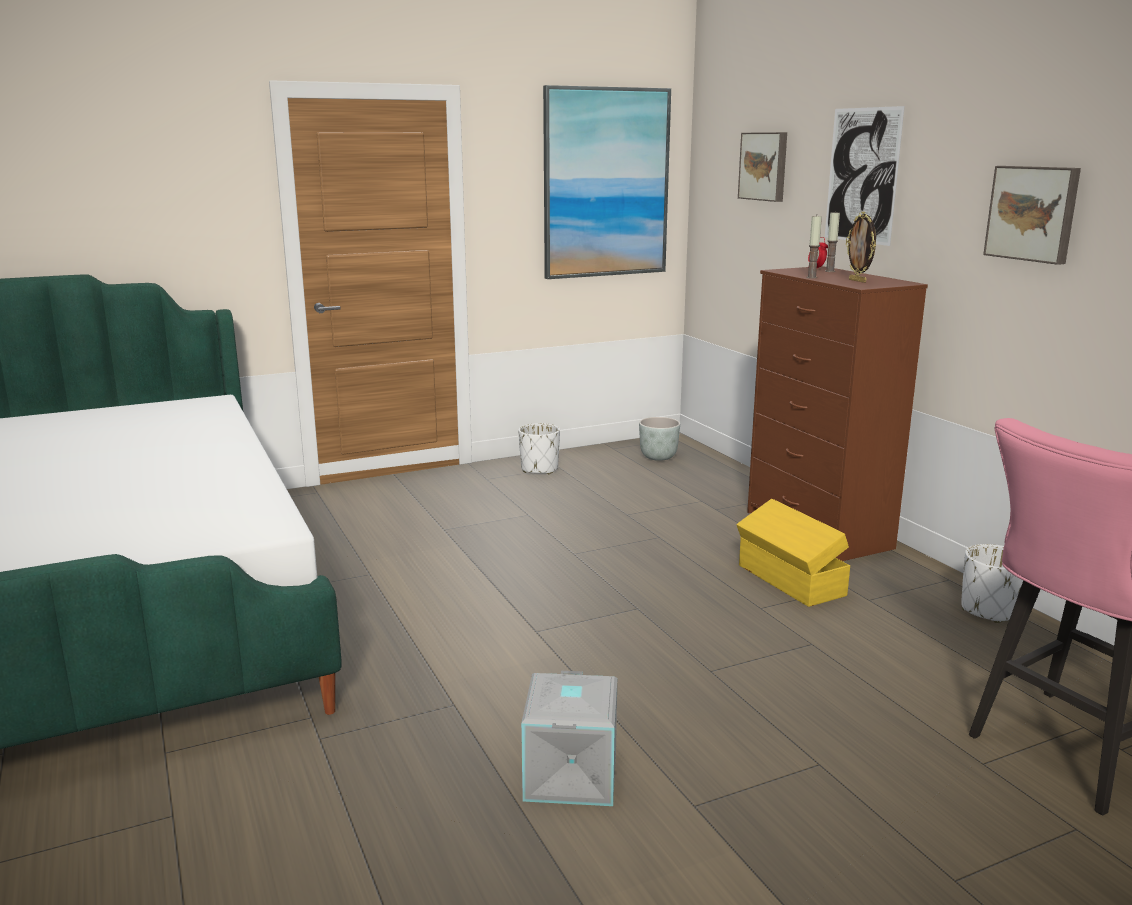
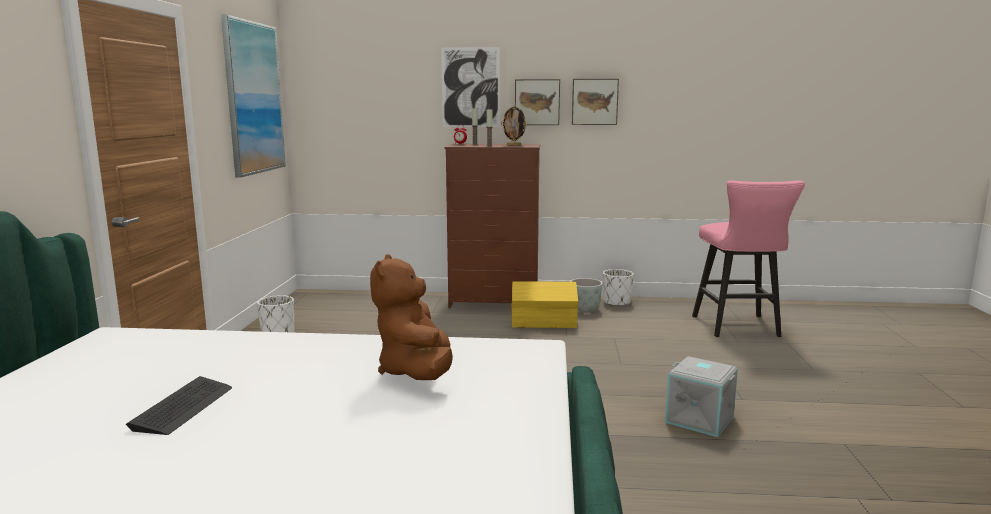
camera: 60 degrees left, 5 degrees down
(66, 457) = (183, 407): none -> keyboard
(169, 499) = (416, 372): none -> brown plush toy
(659, 457) = (327, 303): grey planter -> grey planter (585, 310)
(764, 166) = (375, 84): picture -> picture (537, 102)

